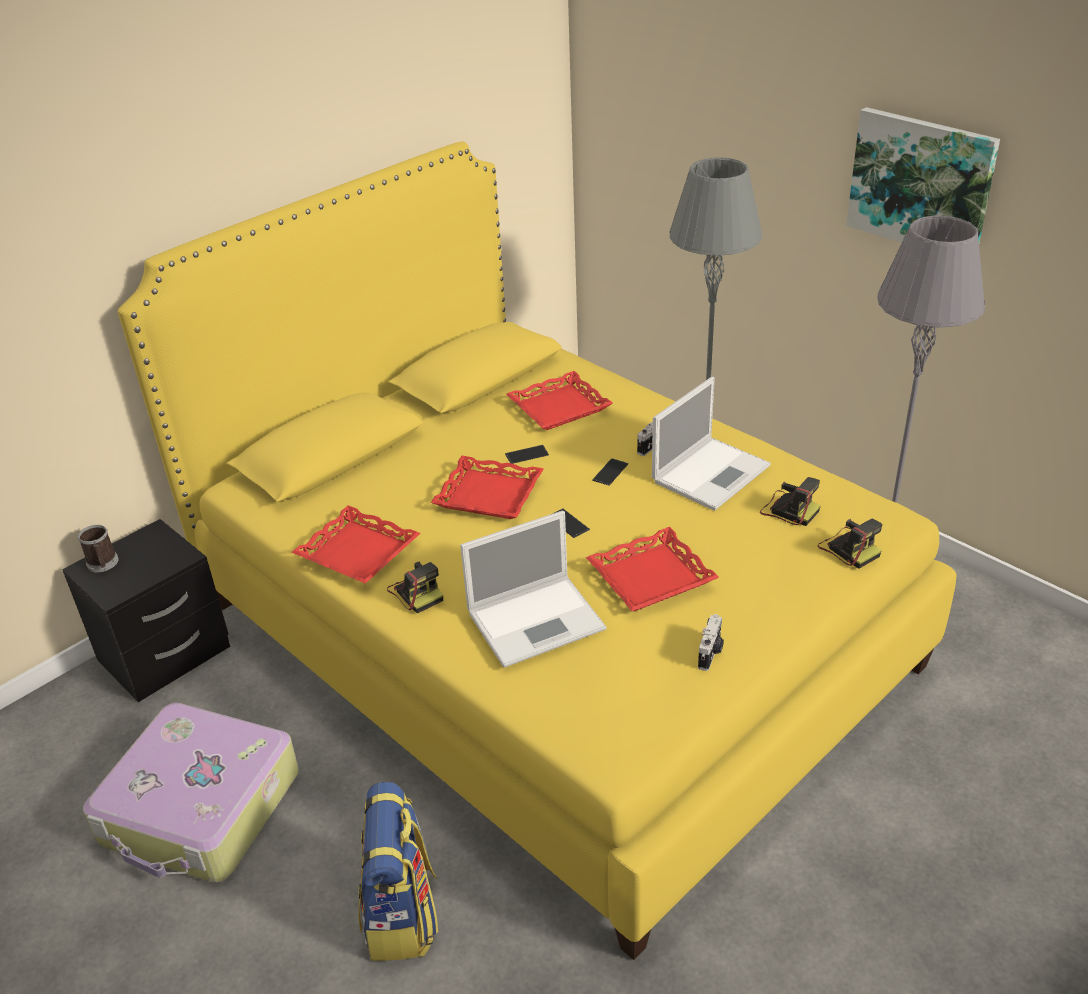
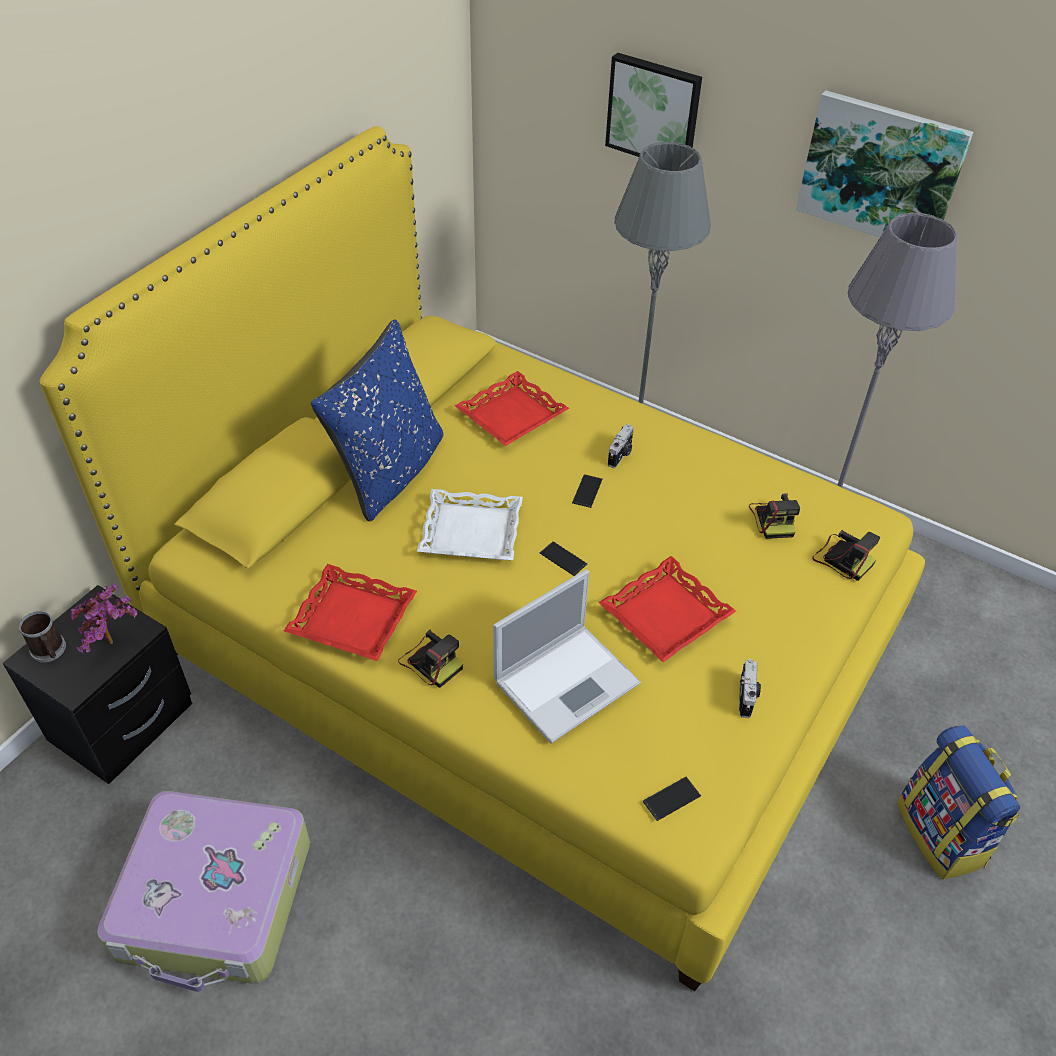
camera: 15 degrees left, 10 degrees up
(158, 564) = (115, 644): none -> potted plant
(402, 915) = (460, 984): backpack -> backpack (942, 834)
(432, 443) = (390, 472): none -> blue pillow
(489, 494) = (471, 531): red tray -> white tray
(526, 455) = (495, 477): phone -> phone (671, 799)
(712, 472) = (687, 481): laptop -> none
(721, 137) = (654, 110): none -> picture
(788, 510) = (773, 519): camera -> camera turned 60 degrees clockwise

